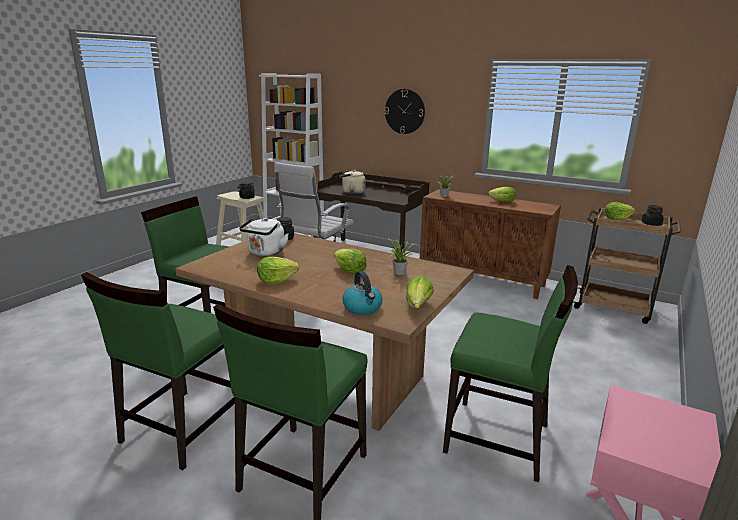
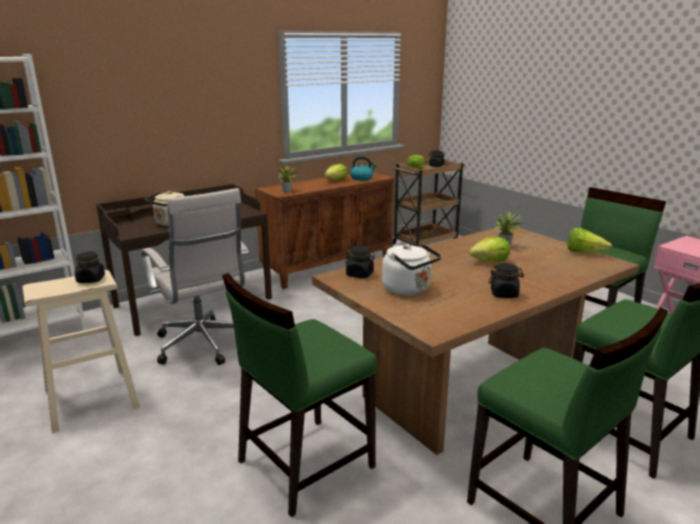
camera: 65 degrees left, 0 degrees up
(276, 280) = (504, 294): lettuce -> black jar
(363, 308) = (585, 270): kettle -> kettle (362, 178)
(404, 111) = (183, 100): wall clock -> none

